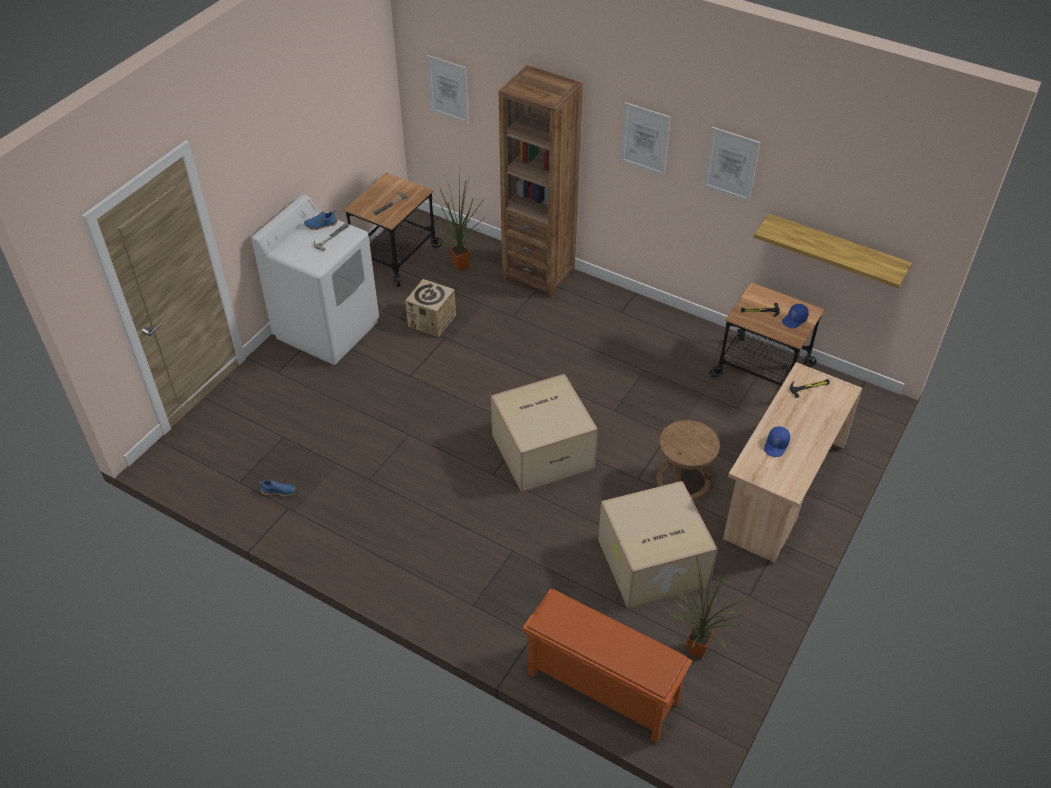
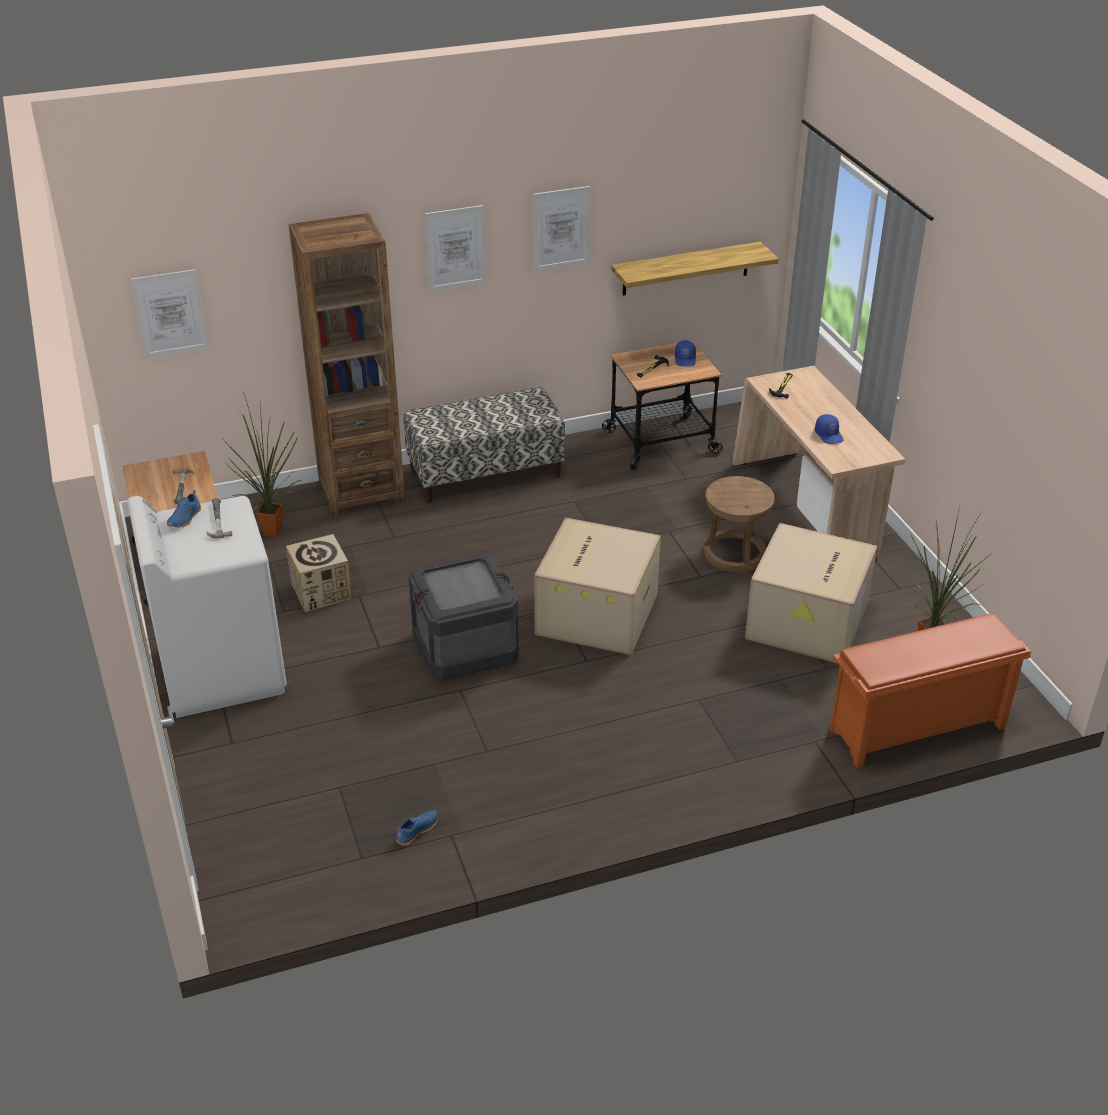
camera: 50 degrees left, 10 degrees down
(447, 412) = (464, 647): none -> crate
(622, 313) = (485, 473): none -> bench

